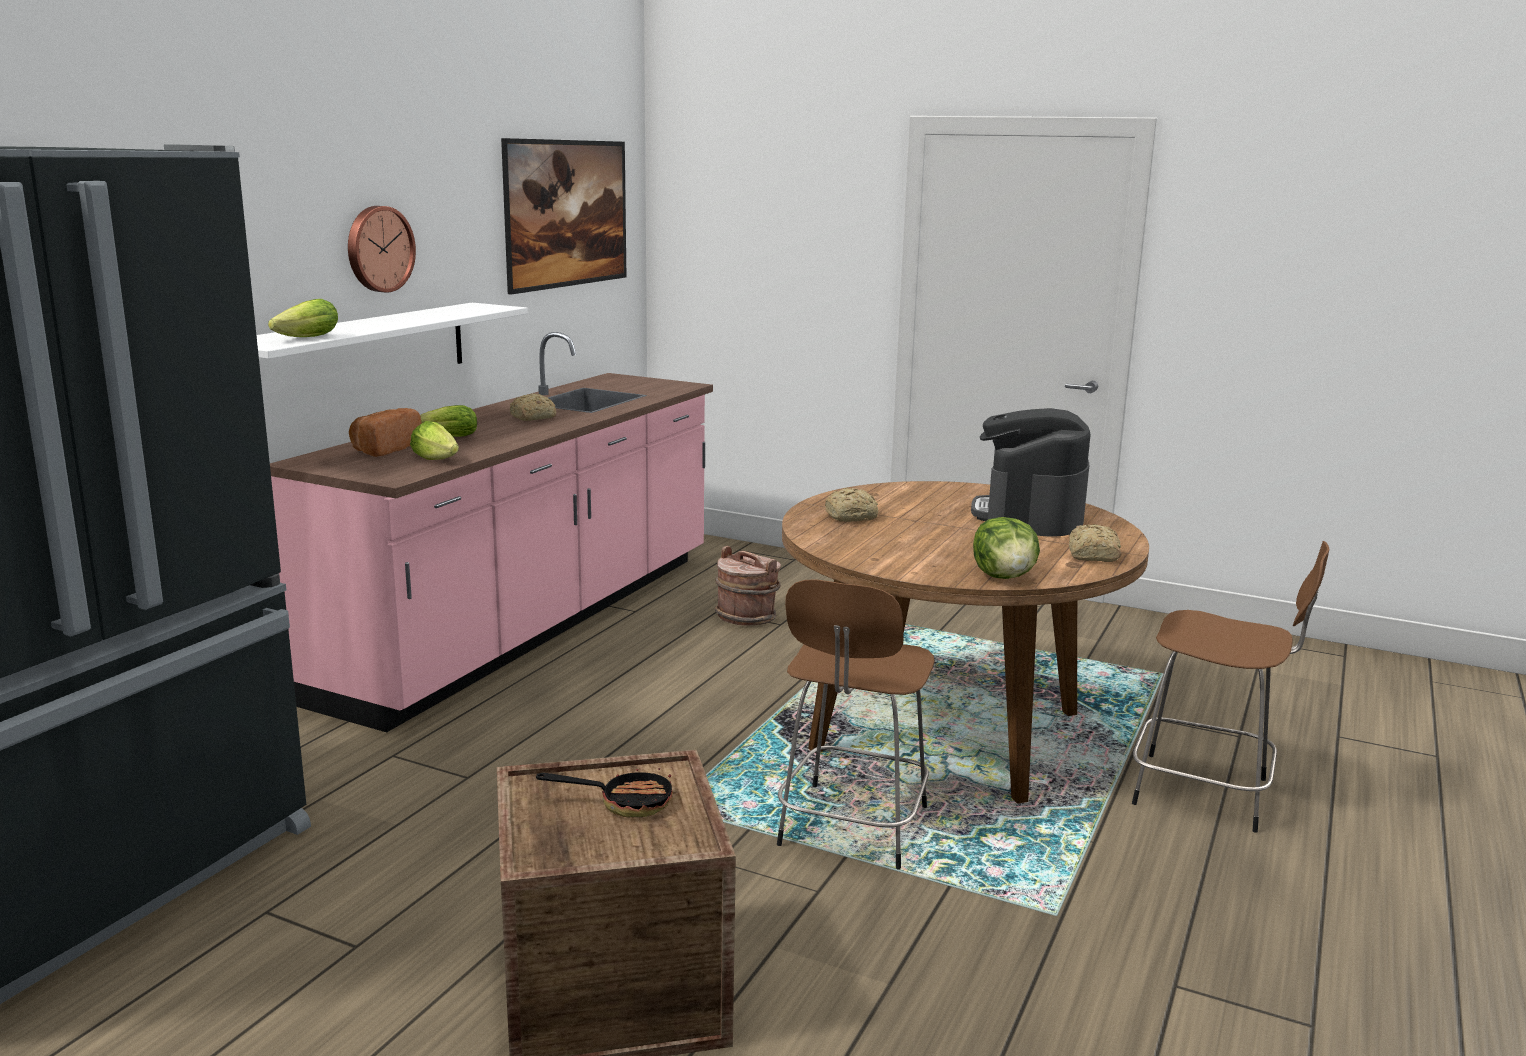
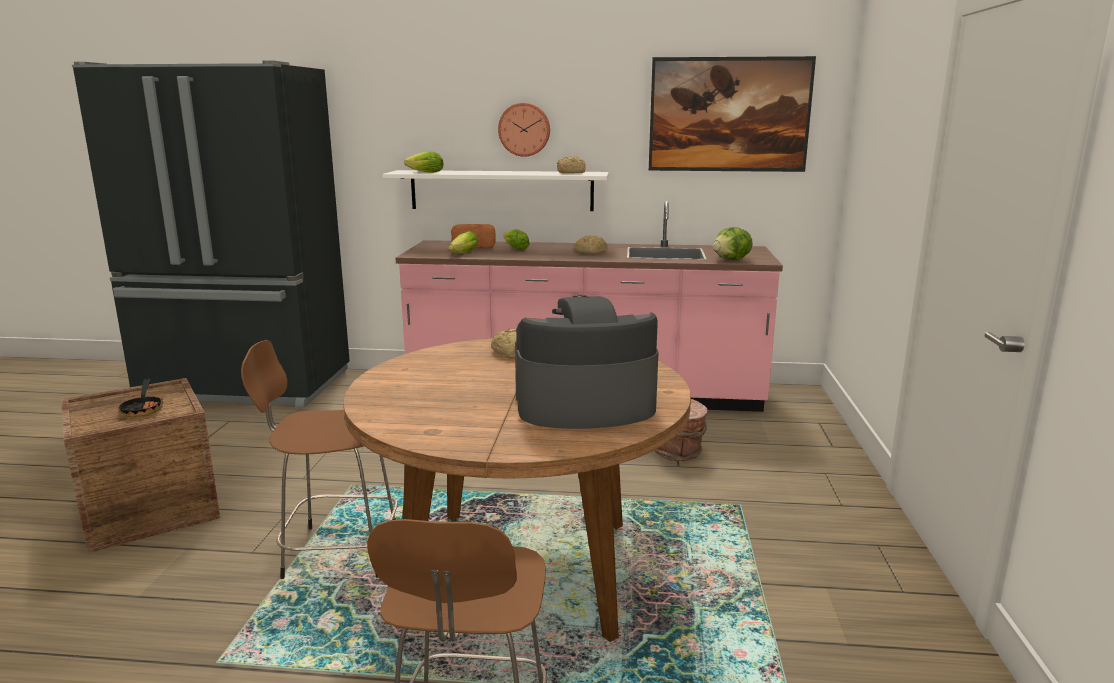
camera: 70 degrees right, 0 degrees up
(1005, 577) = (379, 409): lettuce -> lettuce (732, 260)
(1092, 556) = (466, 437): bread -> bread (570, 173)

